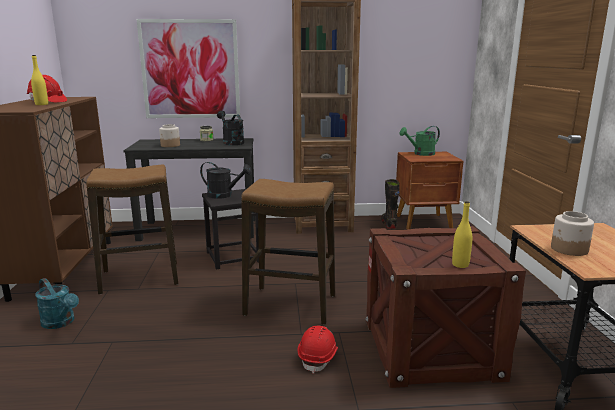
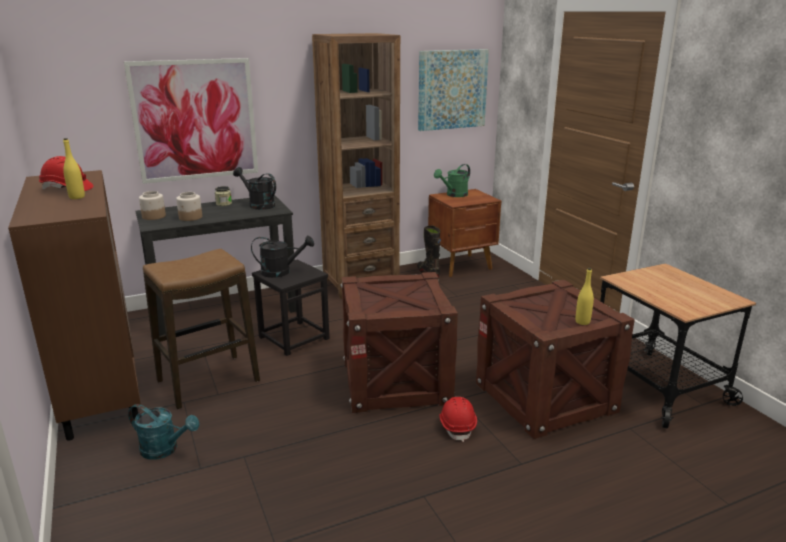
camera: 20 degrees left, 5 degrees up
(291, 305) = (395, 381): stool -> crate
(425, 55) = (452, 89): none -> picture
(569, 249) = (659, 295): jar -> jar (153, 216)

